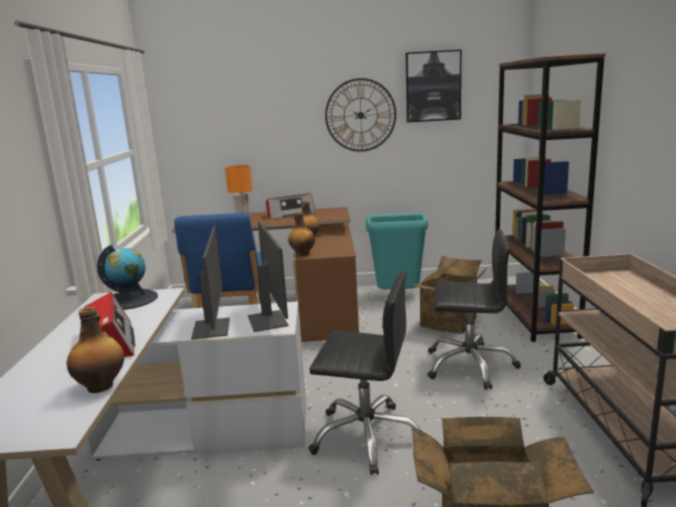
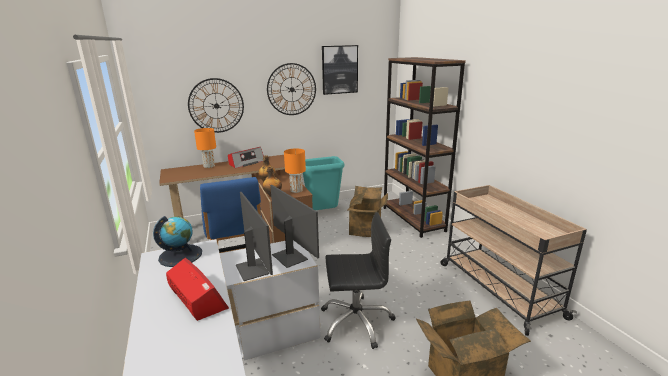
camera: 20 degrees left, 5 degrees up
(101, 386) = (225, 341): bottle -> none
(257, 136) = (216, 105): none -> wall clock
(337, 250) = (296, 190): none -> orange table lamp
(469, 365) = (393, 259): black office chair -> none

